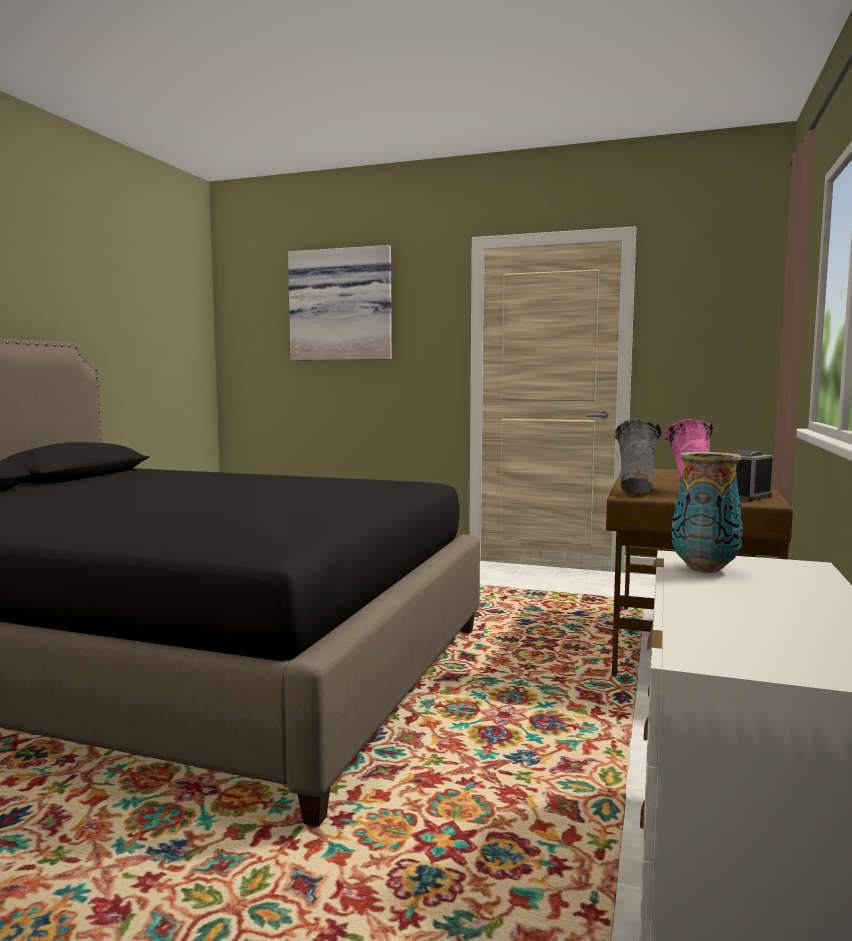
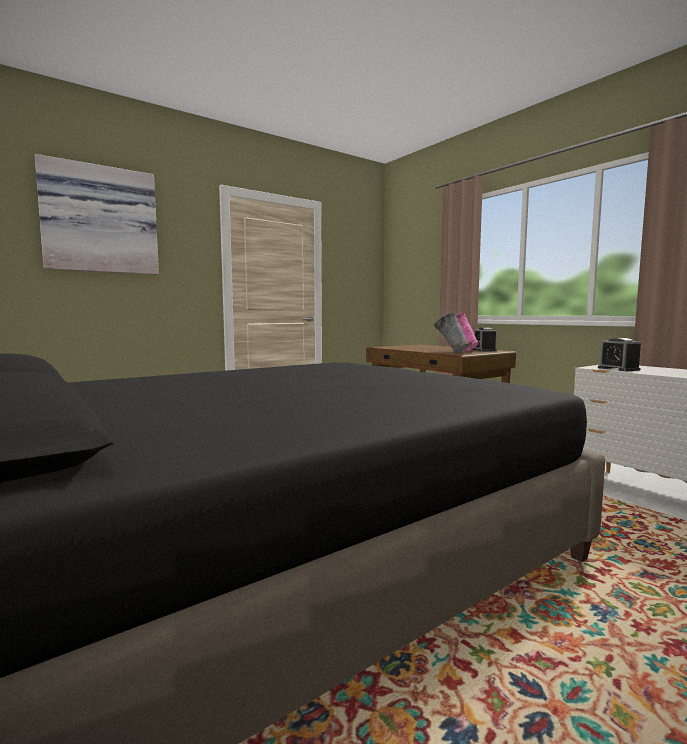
camera: 55 degrees left, 0 degrees up
(705, 569) = (618, 369): vase -> alarm clock

